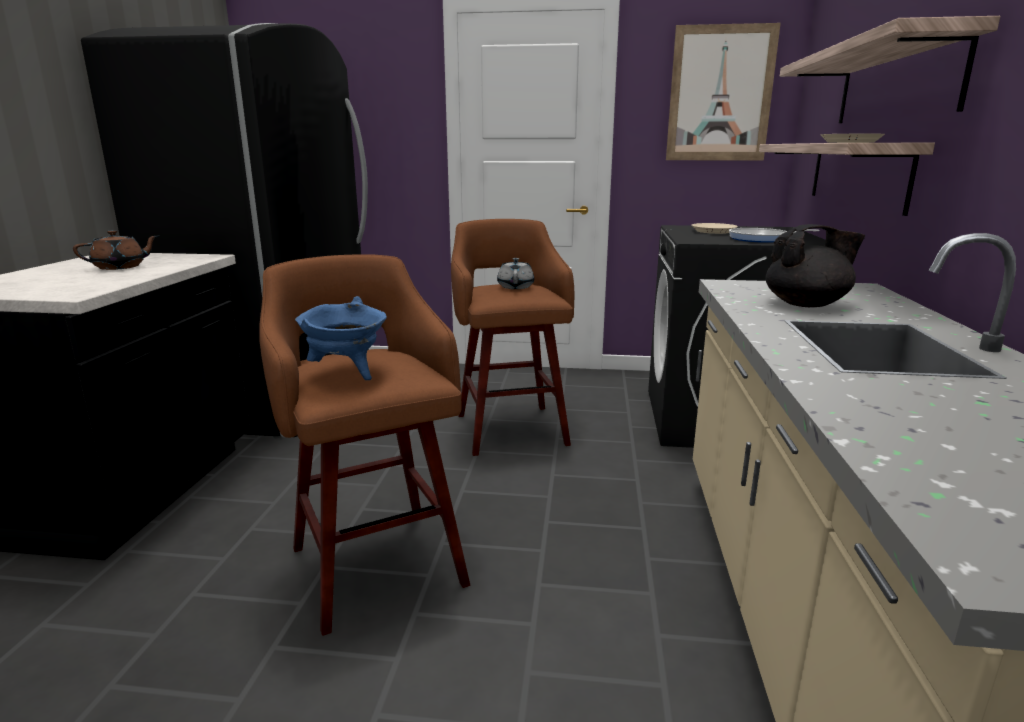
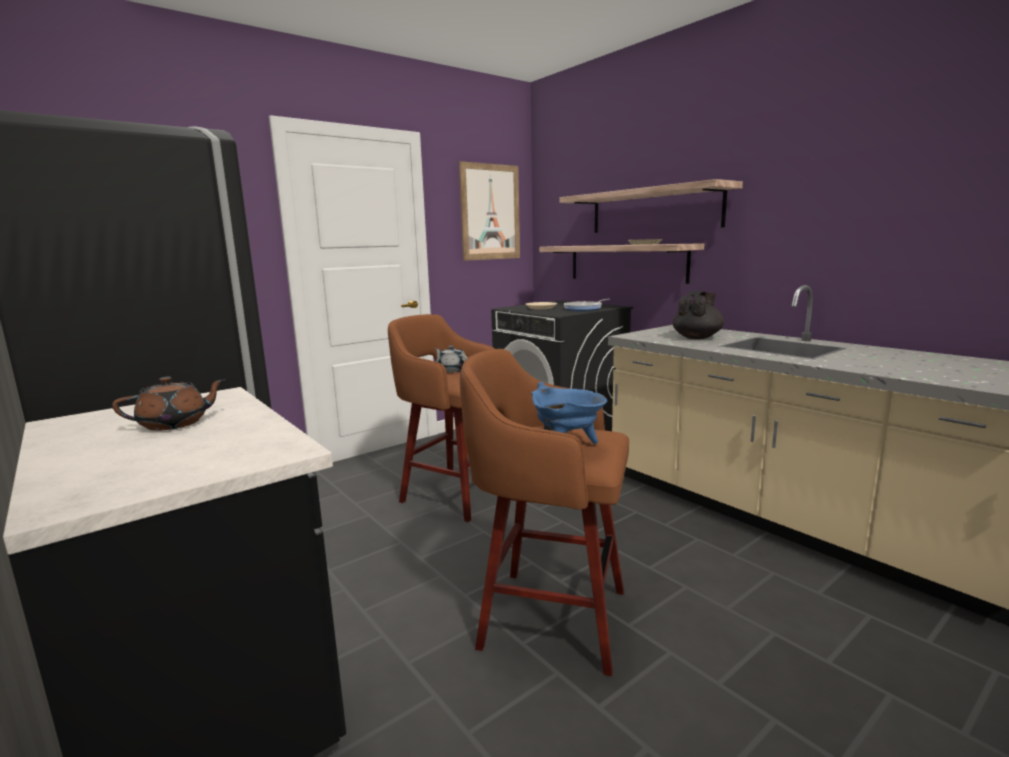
camera: 45 degrees left, 5 degrees down
(121, 267) = (175, 424): brown teapot -> brown teapot turned 45 degrees clockwise

